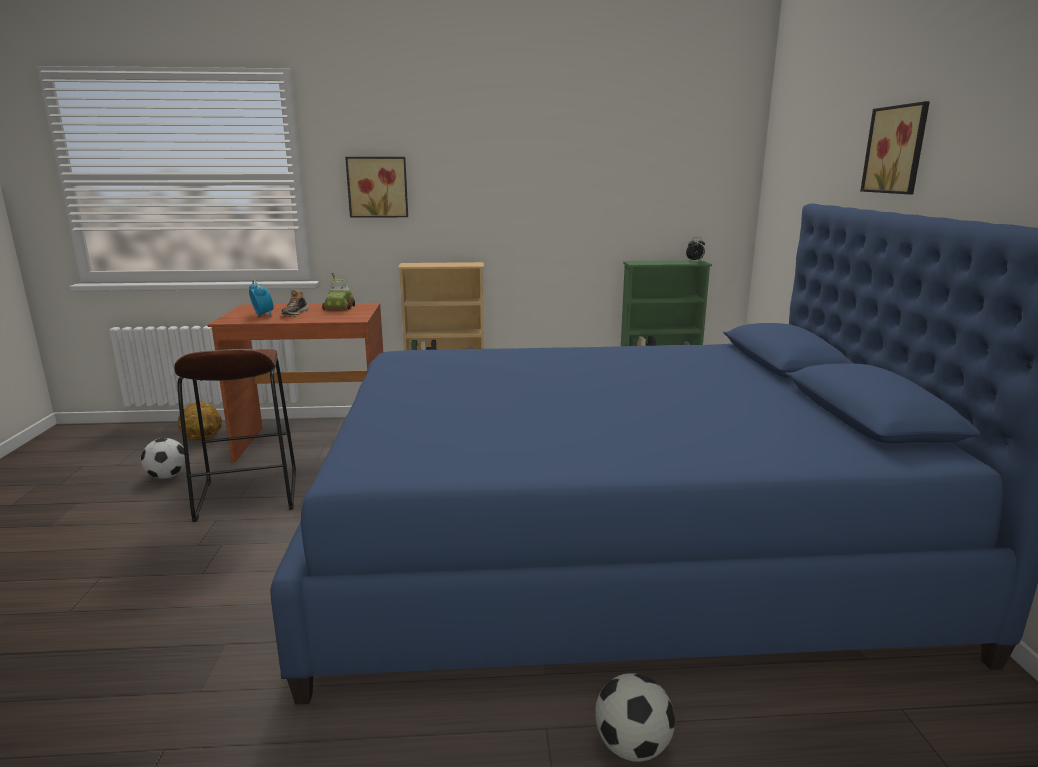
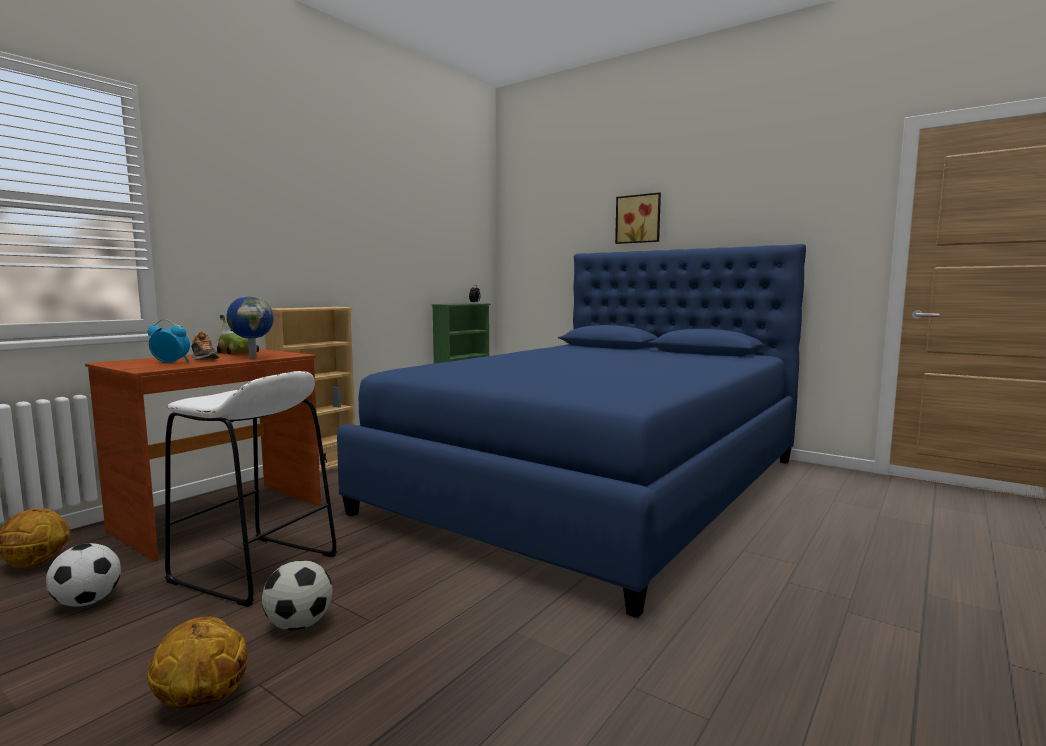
camera: 50 degrees left, 10 degrees down
(75, 569) = (201, 700): none -> basketball
(247, 495) = (255, 569): brown stool -> white stool
(315, 319) = (253, 358): none -> globe
(378, 187) = (236, 229): picture -> none
(632, 746) = (776, 536): football -> football (299, 624)

